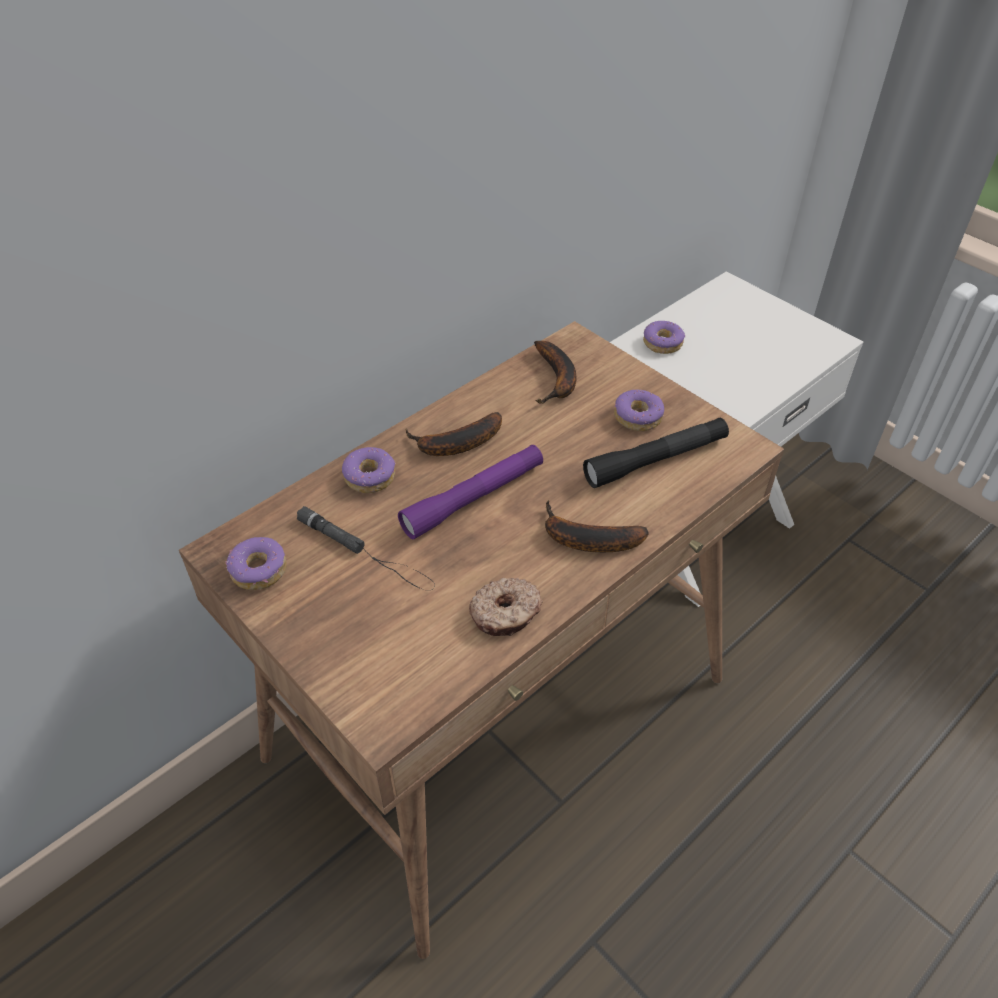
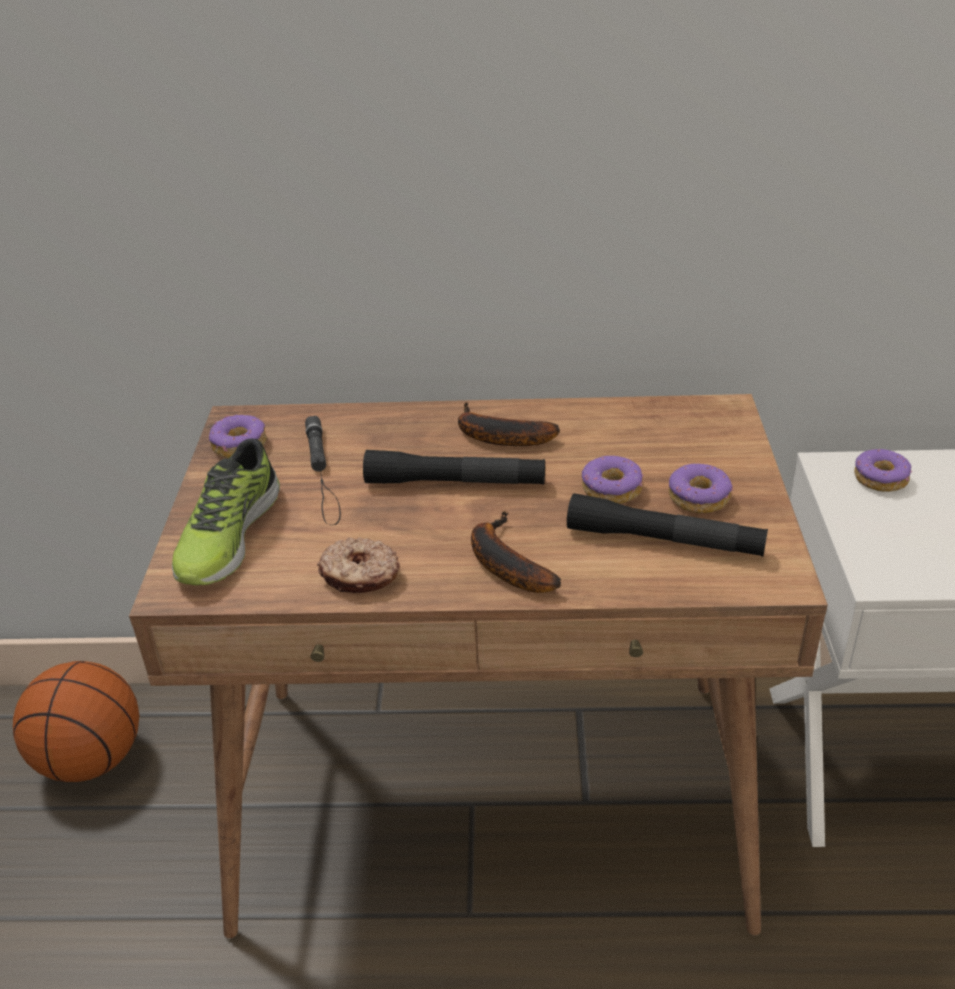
camera: 45 degrees right, 10 degrees down
(154, 932) = (92, 760): none -> basketball
(361, 652) = (227, 536): none -> shoe
(370, 477) = (399, 426): donut -> donut (612, 489)
(474, 499) = (455, 482): purple flashlight -> black flashlight
(557, 379) = (662, 431): banana -> none

